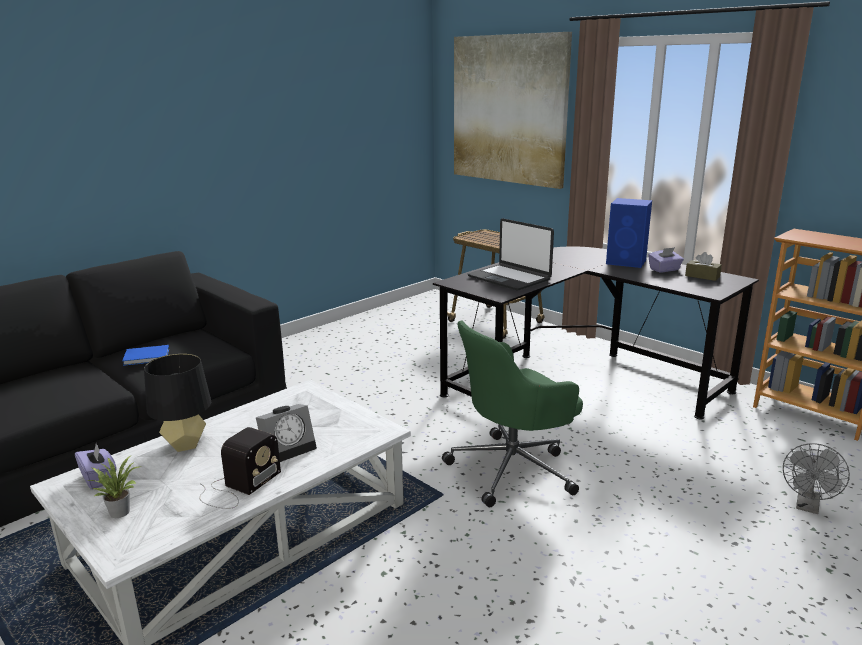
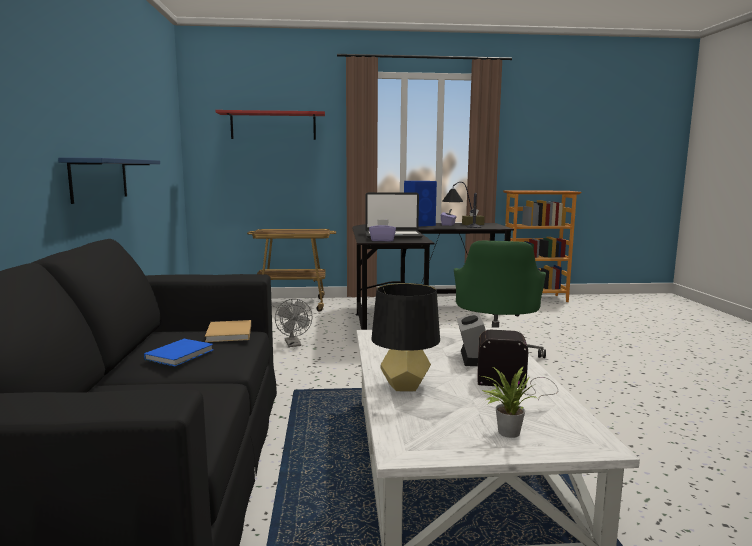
camera: 50 degrees left, 10 degrees down
(99, 478) = (418, 430): purple tissue box -> purple tissue box (382, 240)
(209, 349) = (229, 334): none -> beige book
(238, 487) = (519, 383): radio -> radio turned 60 degrees counterclockwise
(243, 188) = (99, 179): none -> blue shelf
(509, 110) = (273, 126): picture -> red shelf
(656, 279) = (460, 227): none -> table lamp
(808, 506) = (613, 326): grey fan -> grey fan (294, 344)

